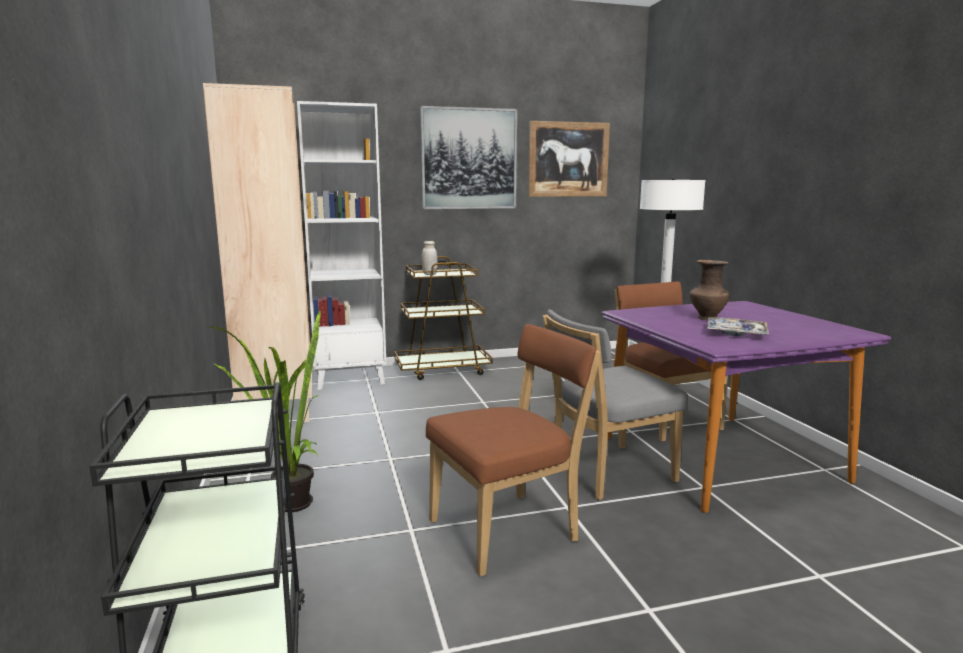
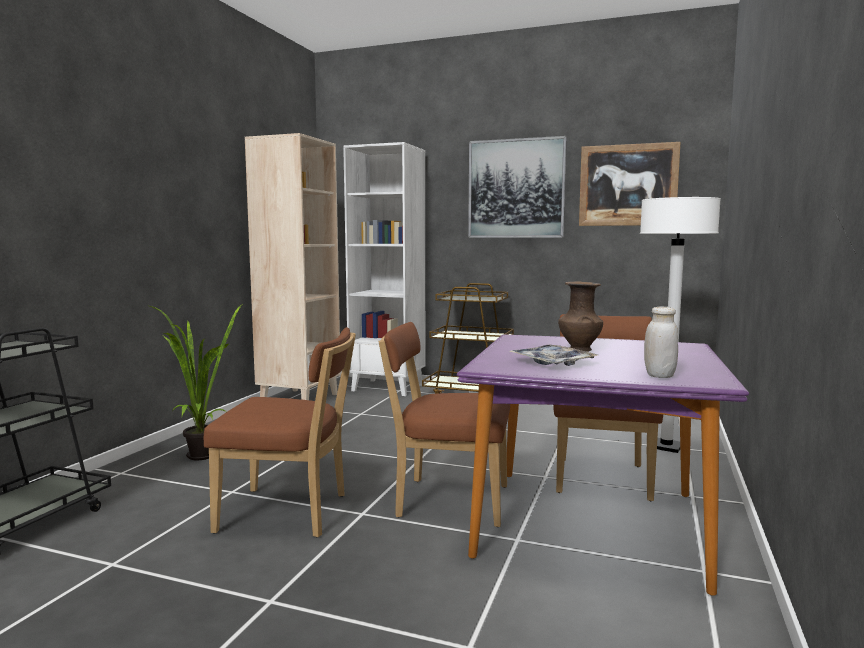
camera: 35 degrees right, 5 degrees down
(429, 274) = (457, 298): white jar -> white jar (659, 375)
(606, 473) = (447, 501): grey chair -> brown chair

